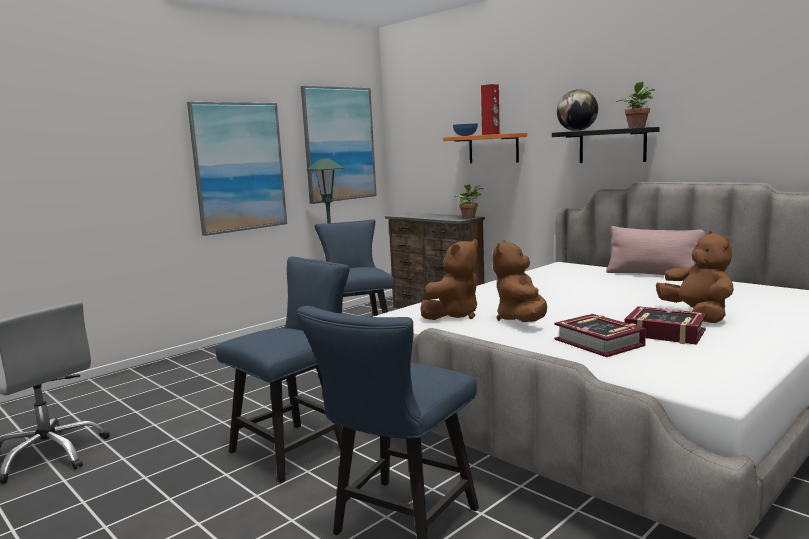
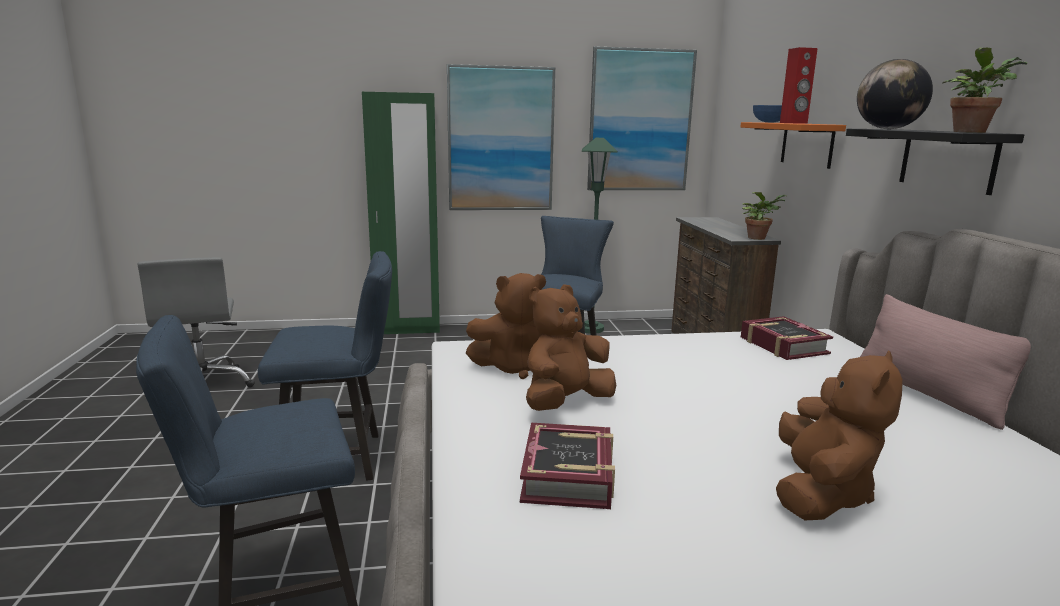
camera: 35 degrees right, 5 degrees up
(182, 358) = (407, 330): none -> green wardrobe
(664, 333) = (691, 501): book -> book (783, 346)

